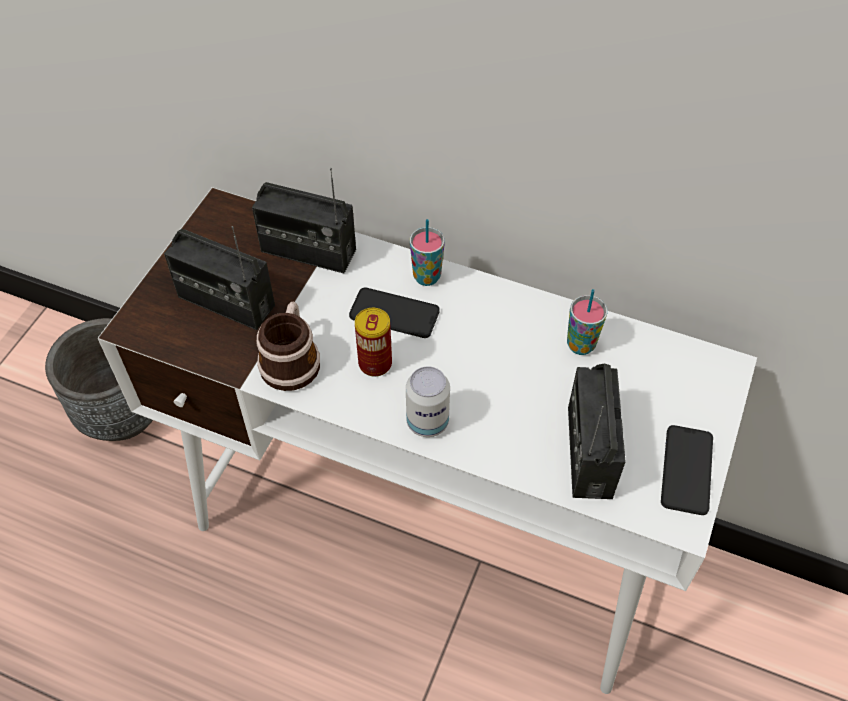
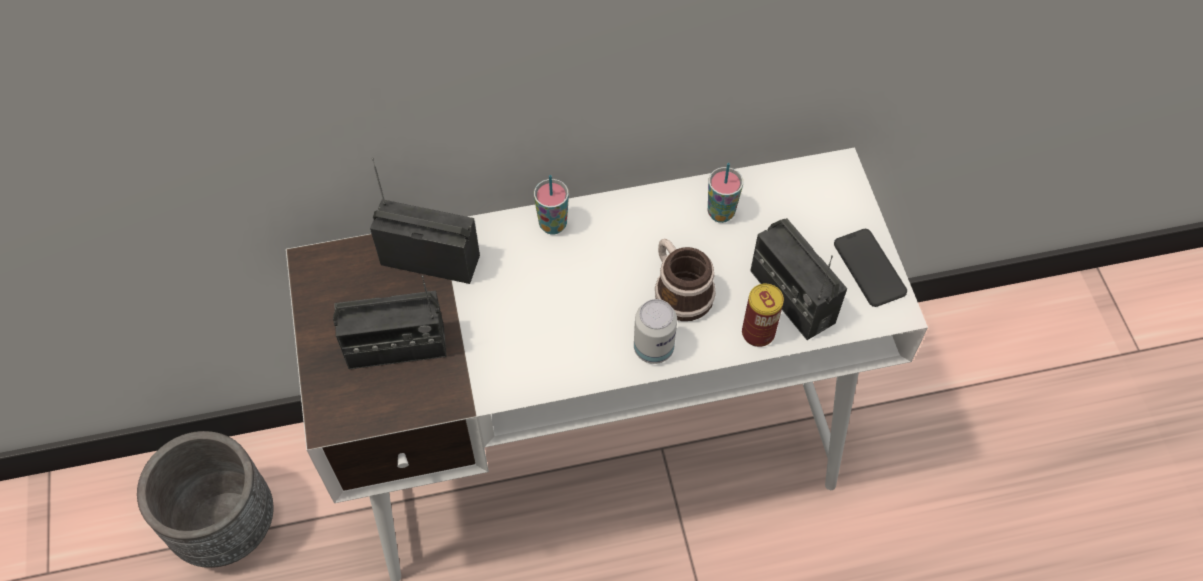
camera: 35 degrees left, 5 degrees up
(291, 359) = (499, 363): mug -> mug (679, 290)
(308, 251) = (430, 259): radio -> radio turned 150 degrees counterclockwise
(375, 363) = (572, 325): can -> can (758, 333)
(394, 313) = (552, 272): phone -> none

